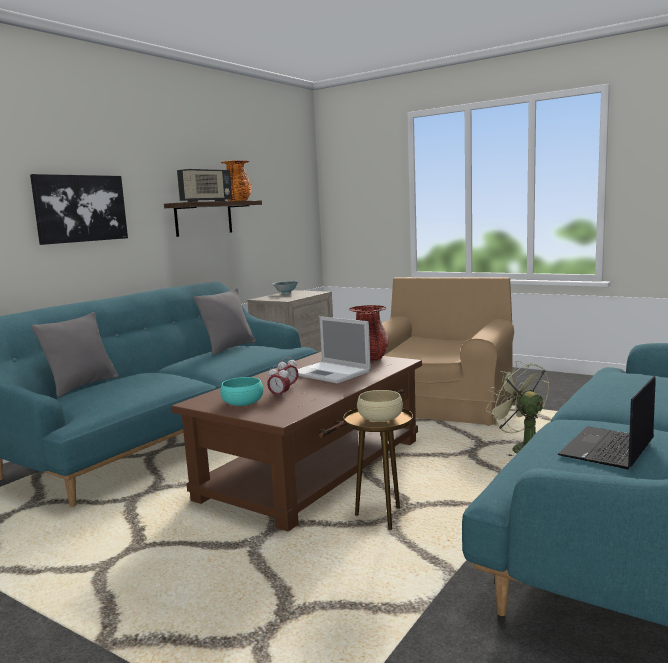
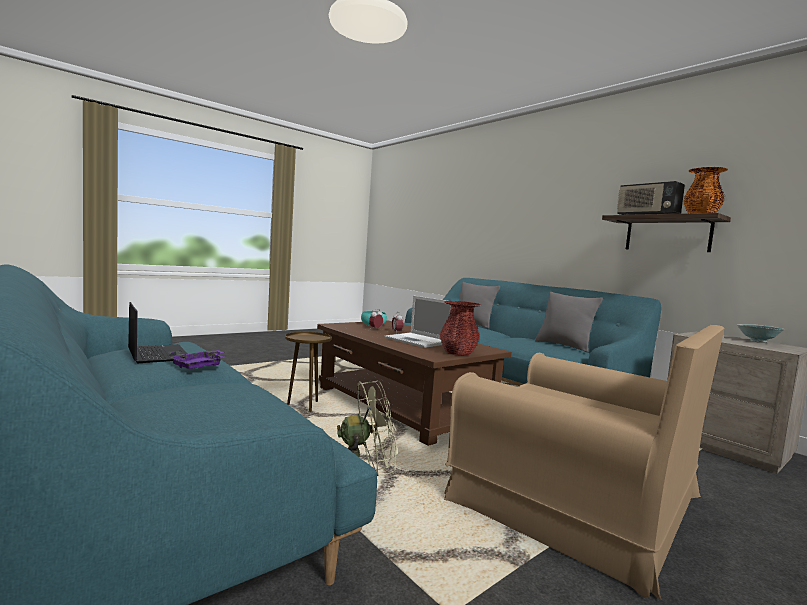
camera: 105 degrees right, 5 degrees down
(80, 208) = (545, 222): picture -> none
(331, 373) = (418, 341): laptop -> laptop turned 105 degrees counterclockwise
(380, 417) = (309, 338): beige bowl -> none
(591, 420) = (199, 366): none -> purple tray

